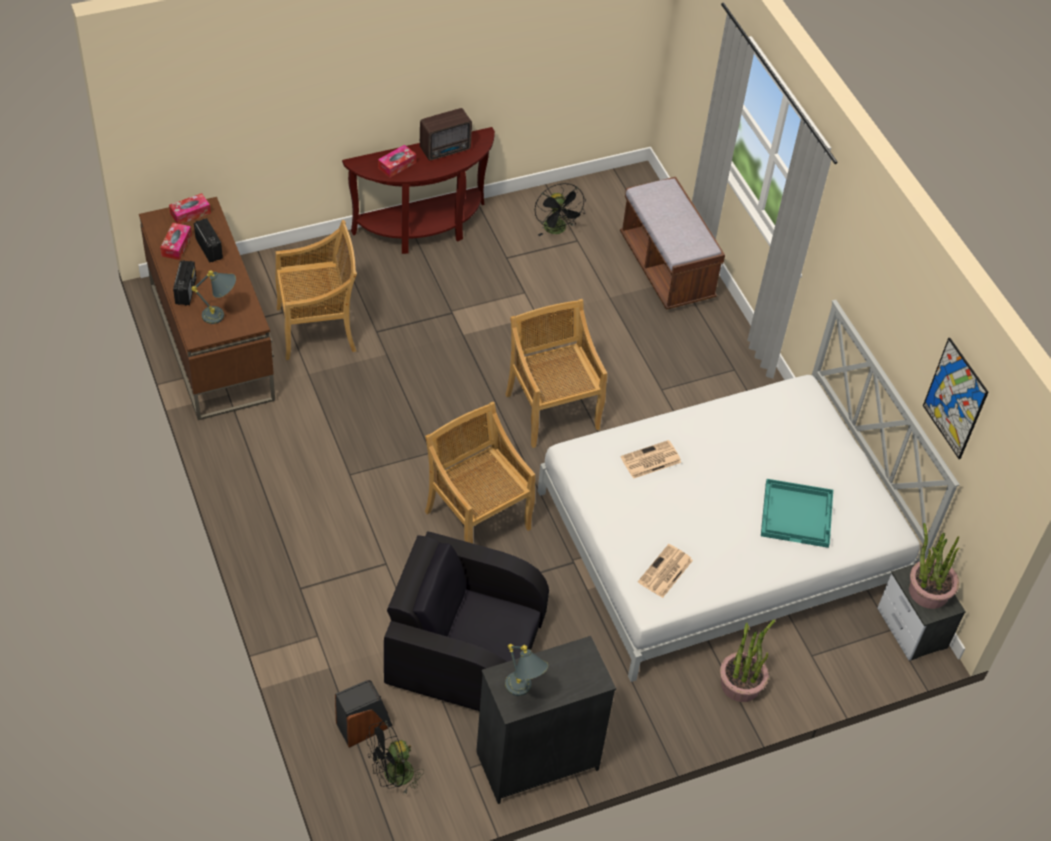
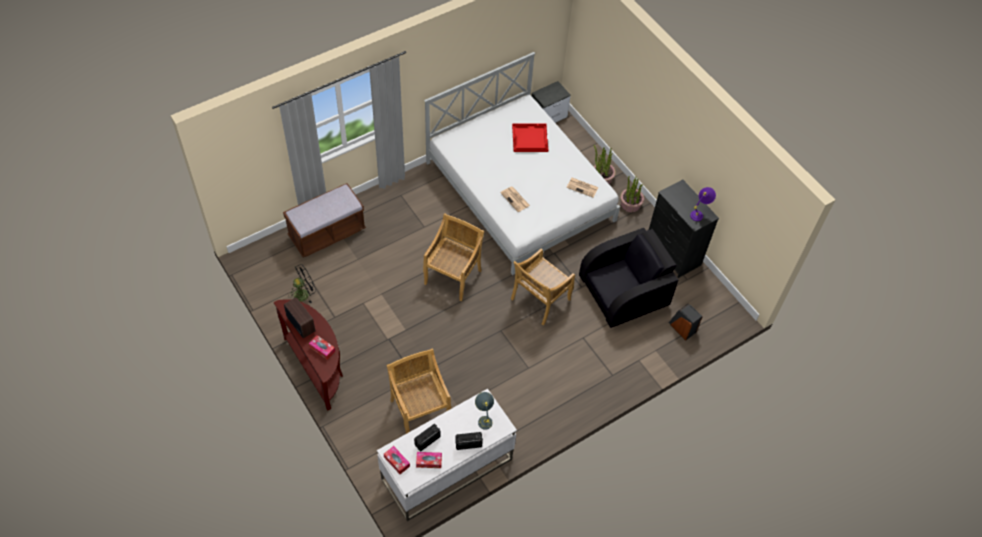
camera: 100 degrees left, 5 degrees up
(211, 342) = (446, 469): brown desk -> white desk
(392, 776) = (704, 310): black fan -> none
(464, 651) = (624, 292): black armchair -> black armchair turned 120 degrees counterclockwise
(523, 692) = (699, 213): grey table lamp -> purple table lamp
(552, 410) = (453, 276): beige chair -> beige chair turned 150 degrees clockwise
(797, 514) = (529, 138): turquoise tray -> red tray
(928, 591) = (551, 93): potted plant -> potted plant (630, 204)
(955, 398) = (514, 32): picture -> none

